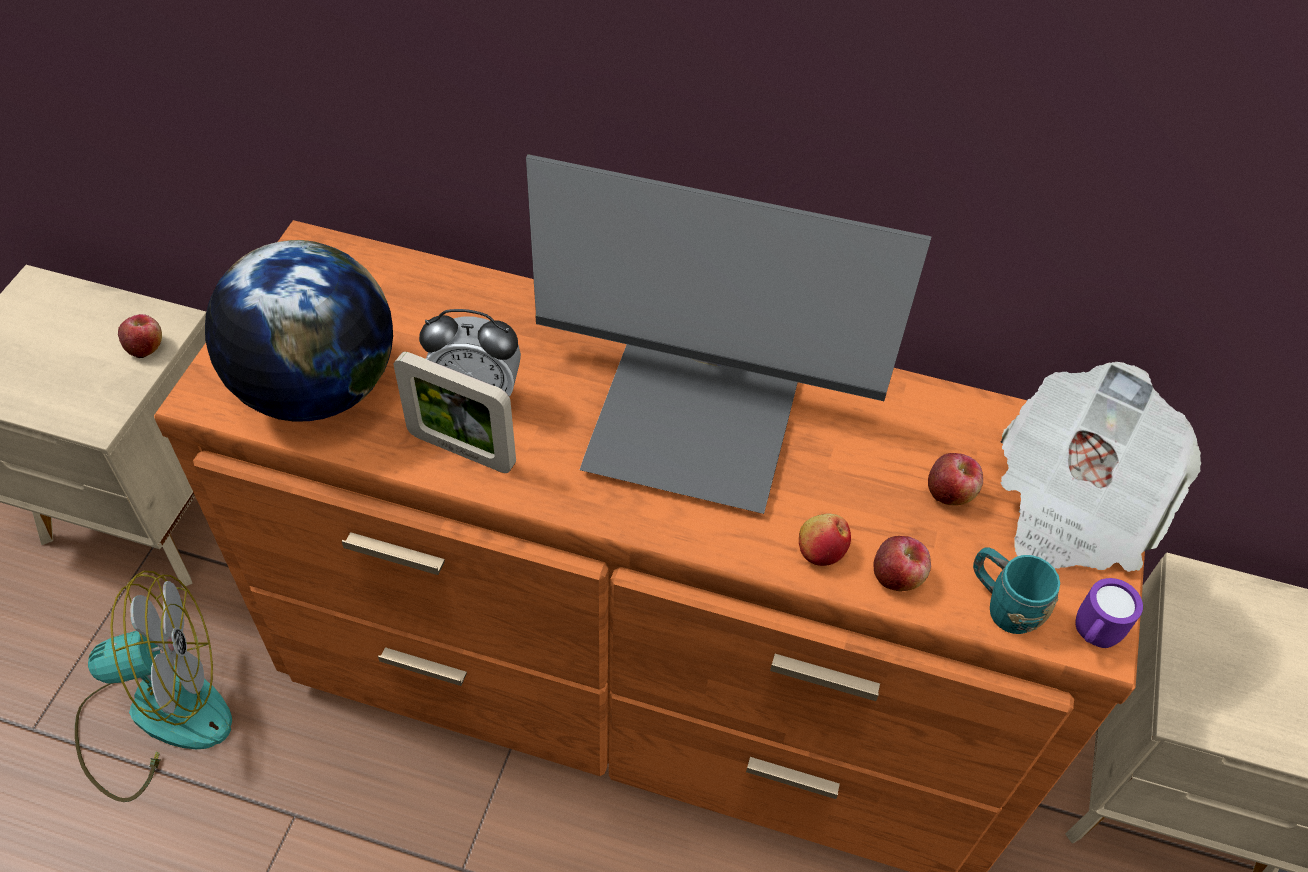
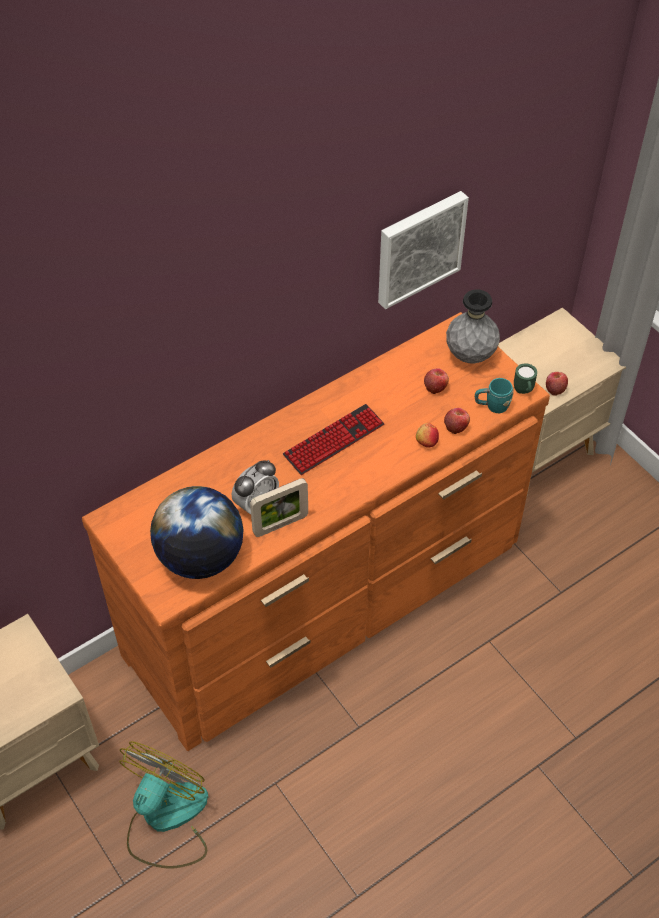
camera: 50 degrees left, 0 degrees up
(145, 347) = (28, 651): apple -> apple (555, 389)
(695, 419) = (334, 440): monitor -> keyboard
(1074, 502) = (470, 356): newspaper -> grey vase
(1091, 637) = (524, 391): purple mug -> green mug
(1113, 211) = (418, 247): none -> picture

